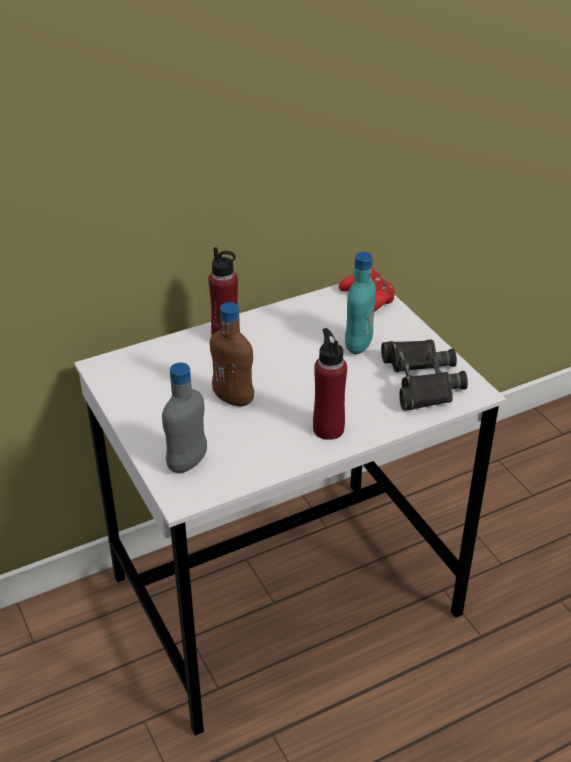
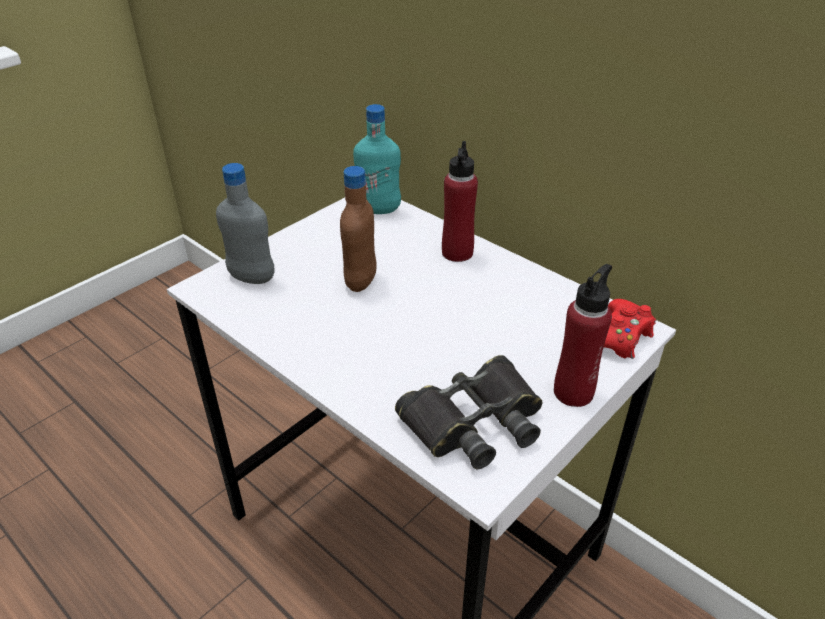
camera: 70 degrees right, 0 degrees up
(328, 429) = (340, 359): red bottle -> red bottle (573, 392)
(358, 345) = (511, 349): turquoise bottle -> turquoise bottle (378, 210)

